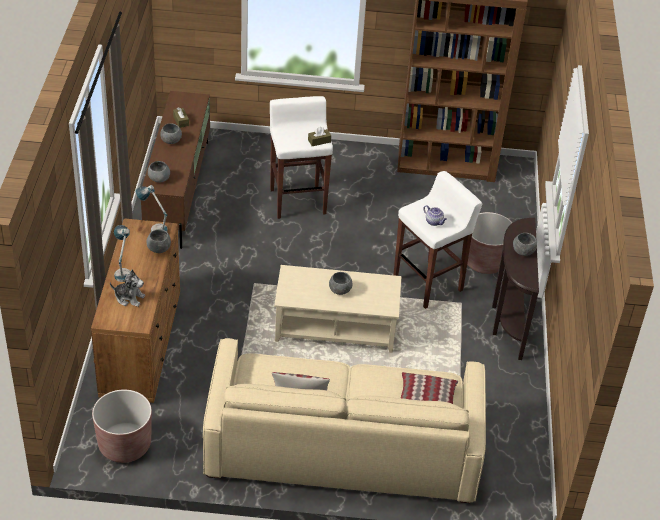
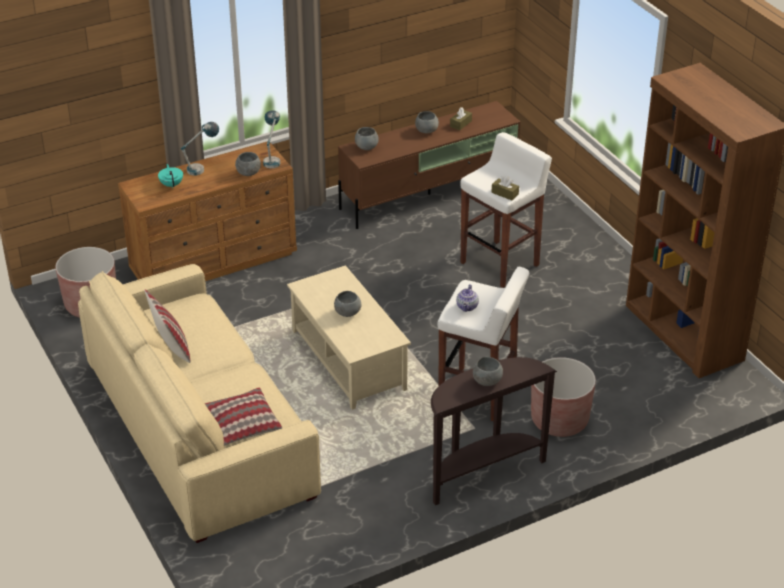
camera: 60 degrees right, 5 degrees down
(129, 298) = (171, 184): plush toy -> turquoise teapot

